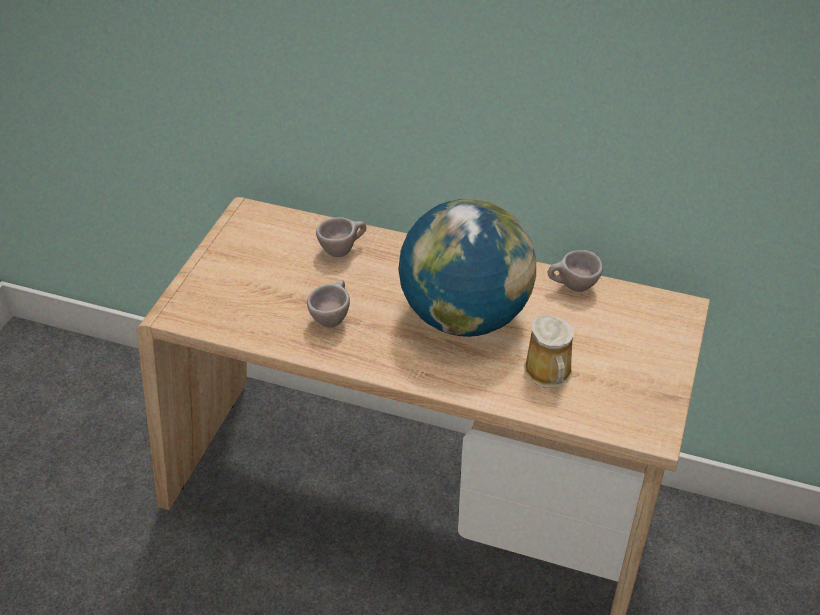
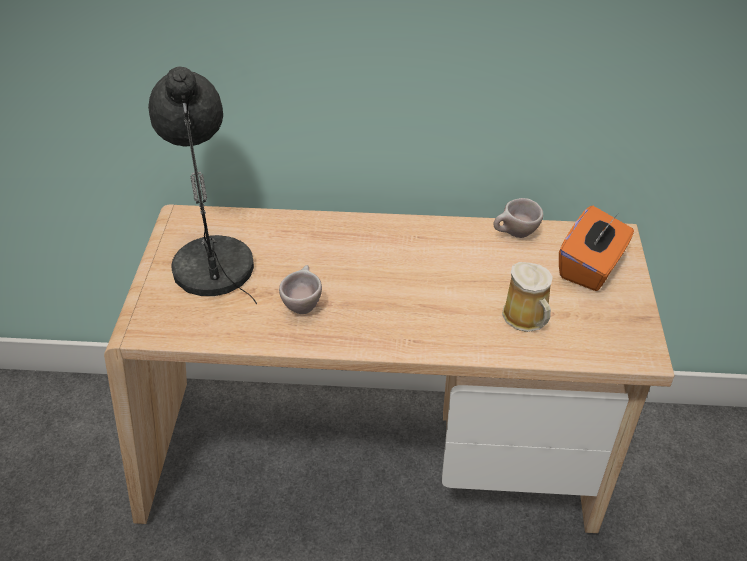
camera: 15 degrees left, 0 degrees up
(262, 260) = (213, 260): none -> grey table lamp
(342, 250) = (289, 238): beige cup -> none
(465, 317) = (428, 279): globe -> none
(639, 335) = (591, 267): none -> orange tissue box

